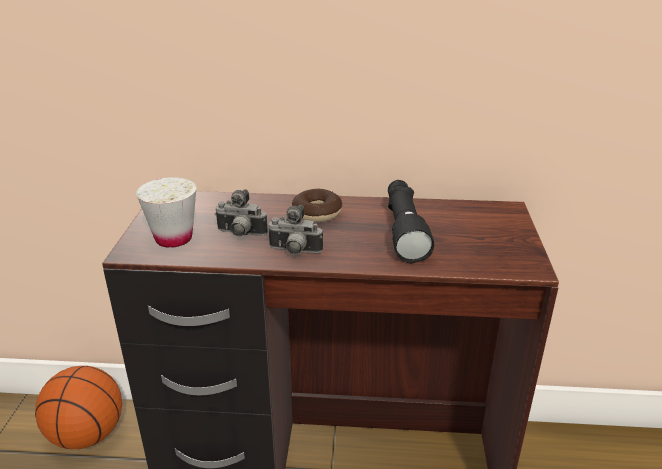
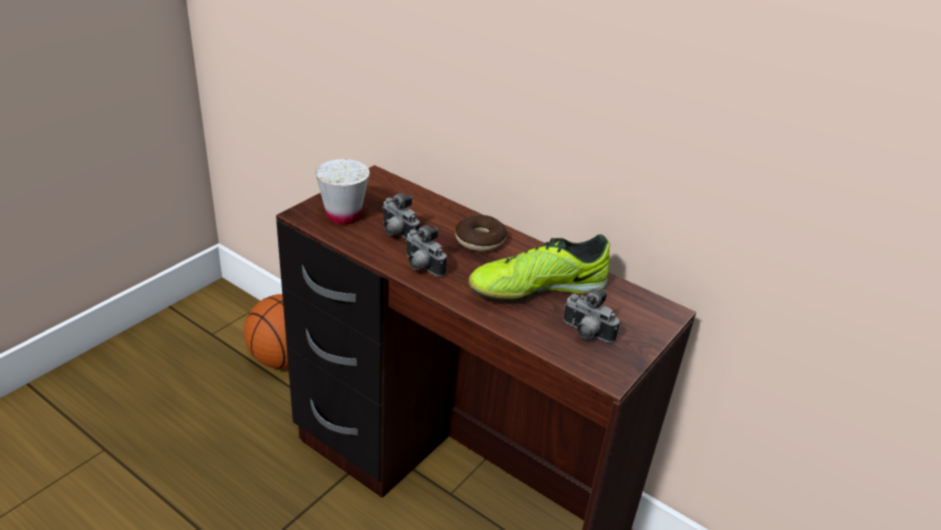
camera: 30 degrees right, 5 degrees up
(404, 230) = (537, 288): black flashlight -> shoe
(478, 247) = (585, 333): none -> camera

